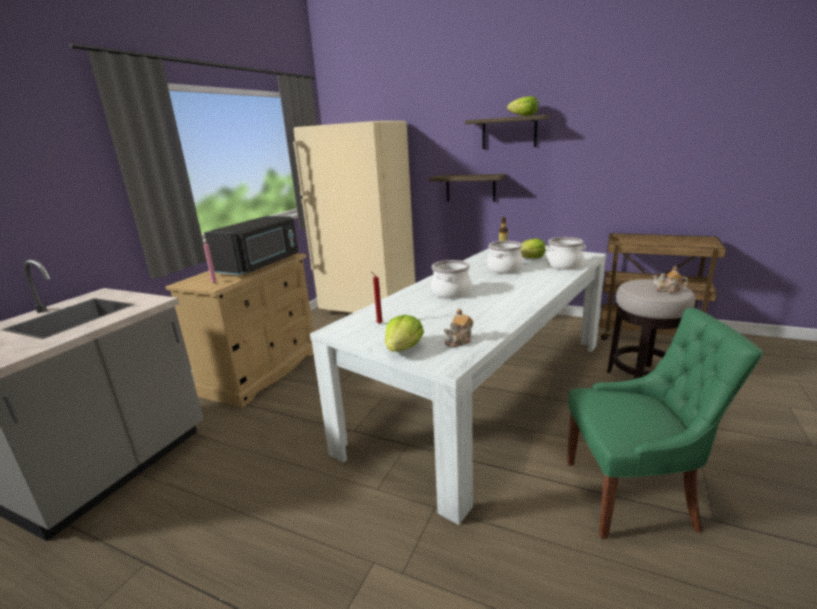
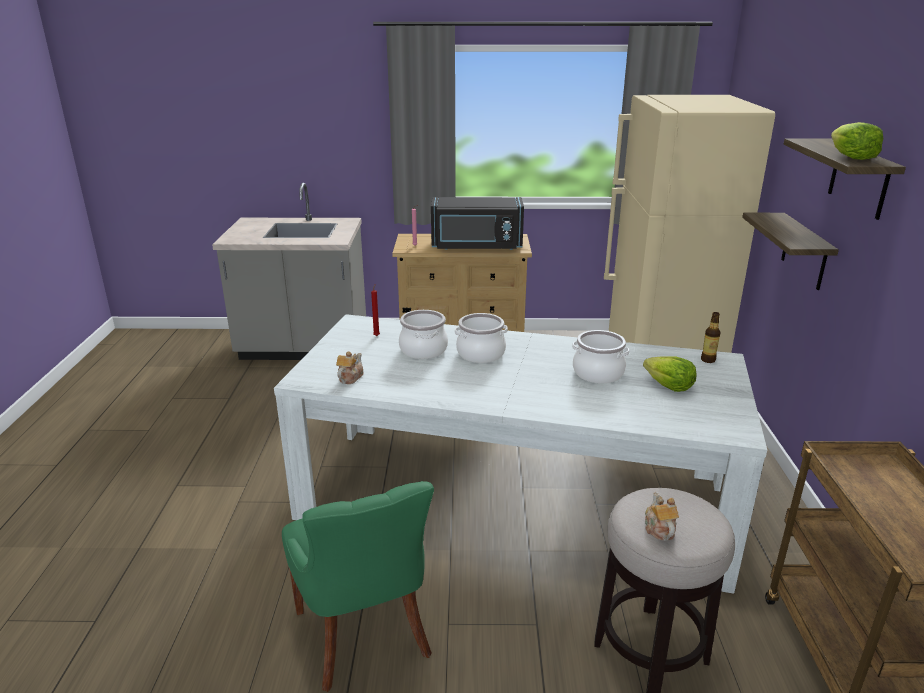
camera: 65 degrees right, 5 degrees up
(403, 348) = (326, 356): lettuce -> none
(459, 341) = (350, 377): teapot -> teapot turned 90 degrees clockwise
(564, 265) = (653, 414): cooking pot -> cooking pot (423, 350)

